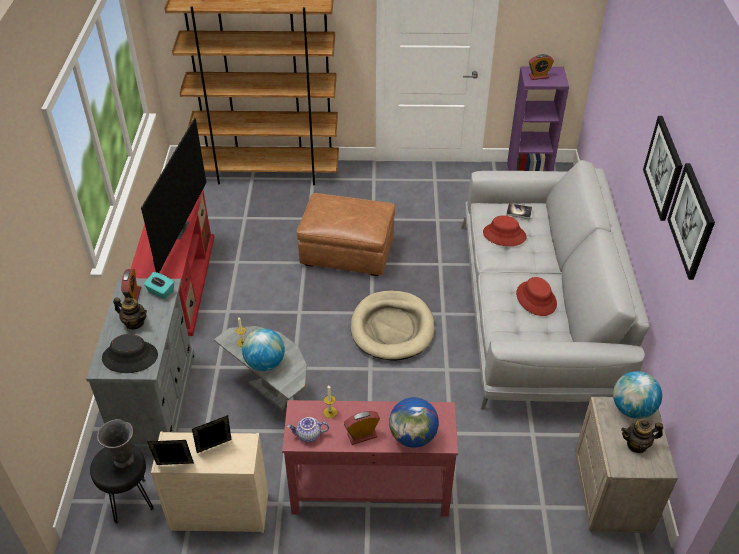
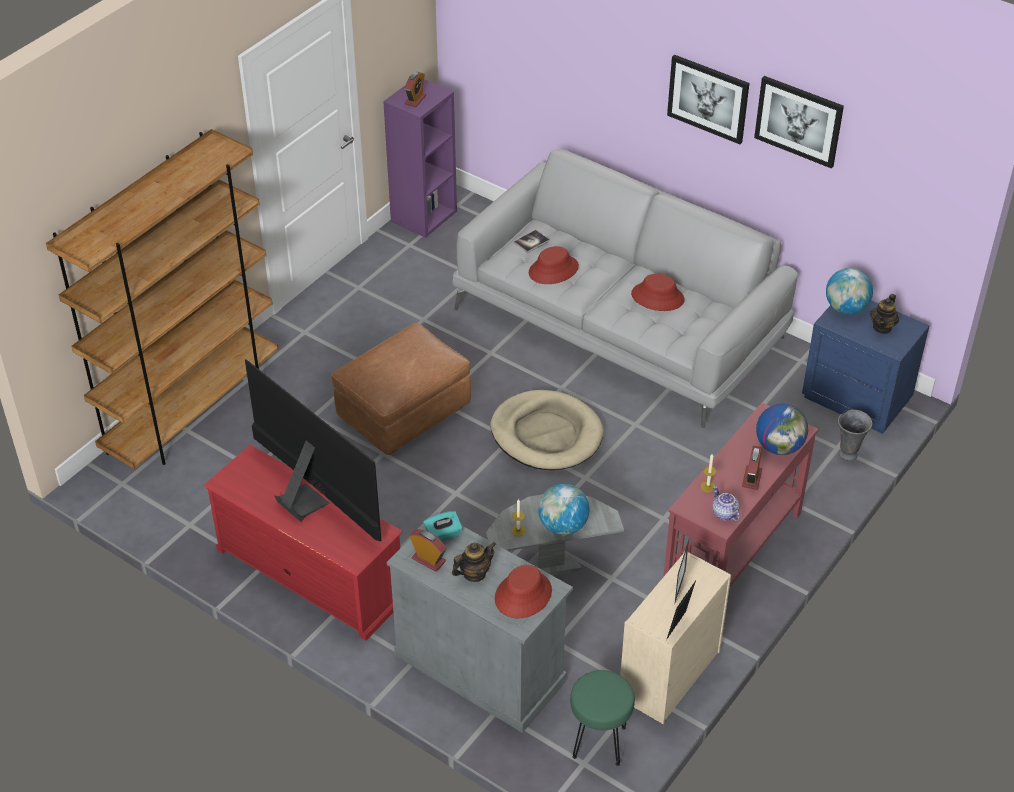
camera: 55 degrees left, 0 degrees up
(124, 460) = (604, 685): grey vase -> grey vase (848, 453)
(130, 357) = (523, 595): black hat -> red hat
(130, 500) = (599, 741): black stool -> green stool
(308, 436) = (724, 513): teapot -> teapot turned 120 degrees clockwise
(613, 493) = (857, 398): beige nightstand -> blue nightstand

